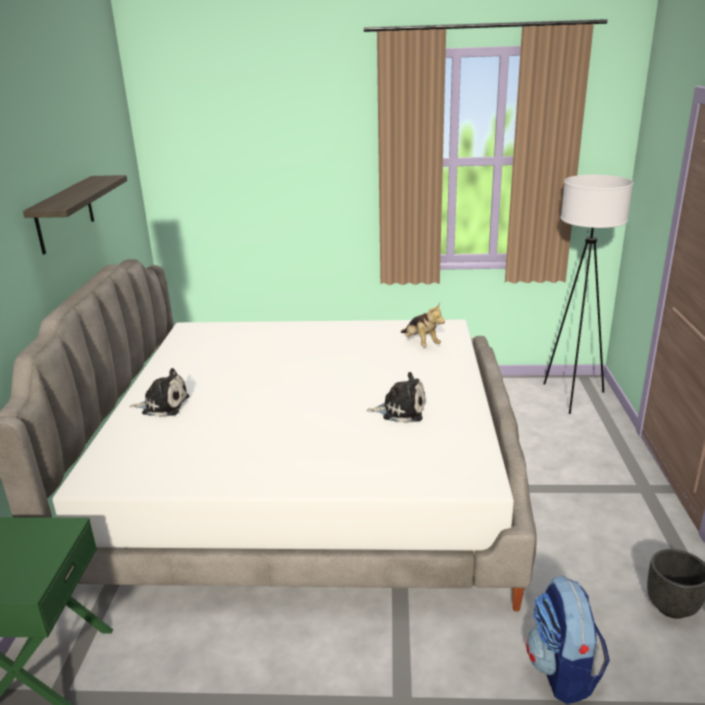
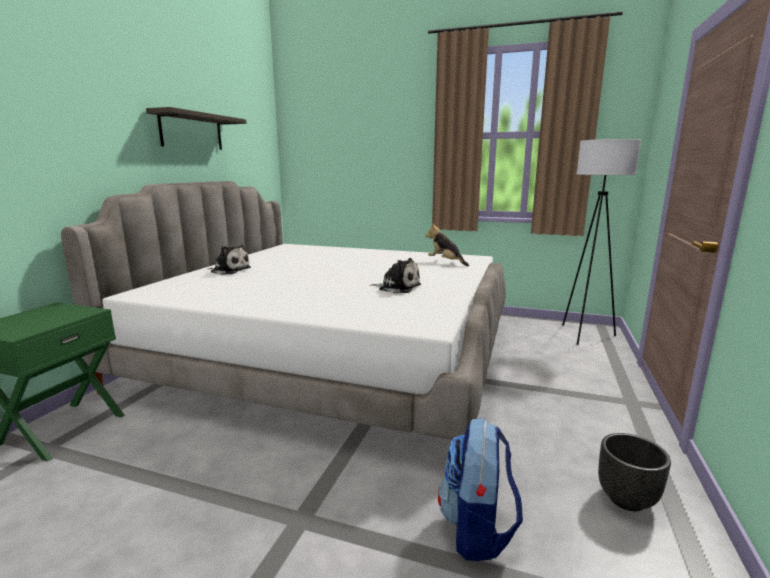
camera: 15 degrees right, 10 degrees down
(421, 343) = (446, 262): plush toy -> plush toy turned 150 degrees clockwise

